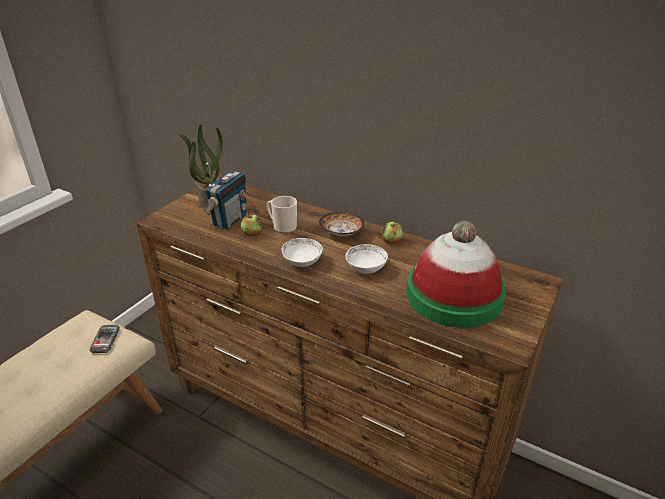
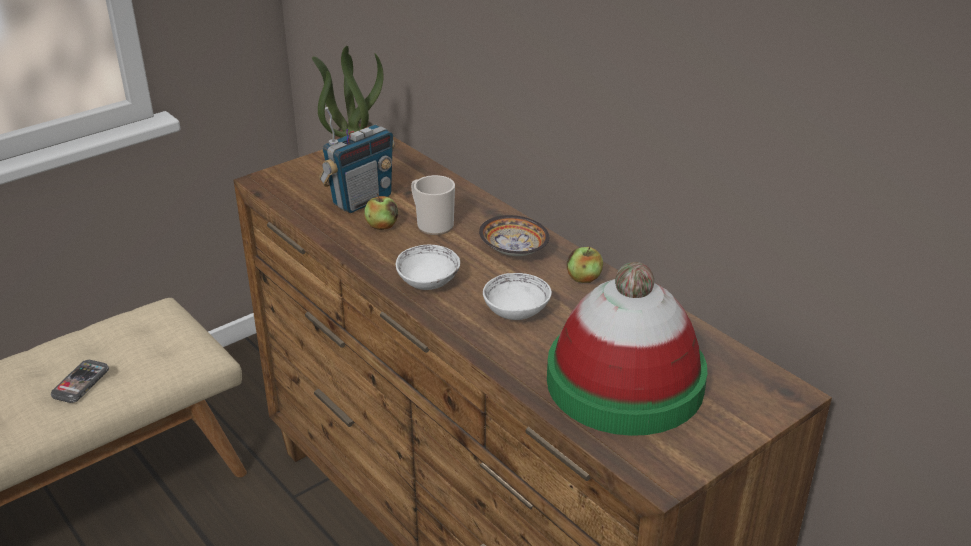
camera: 20 degrees right, 0 degrees up
(105, 340) = (174, 344): phone -> phone (80, 383)

